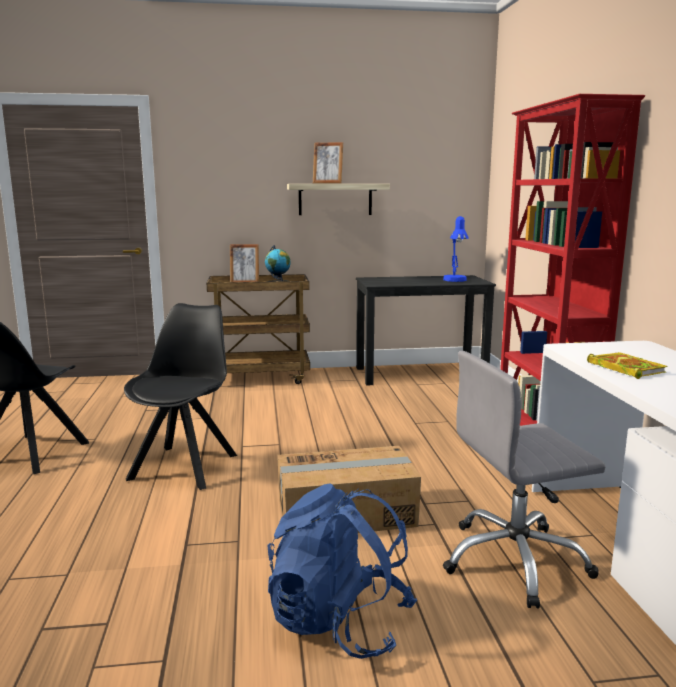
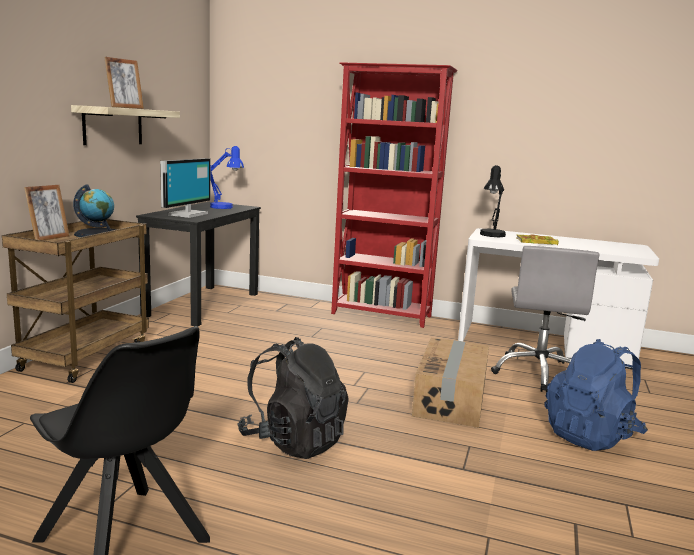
camera: 65 degrees left, 0 degrees up
(185, 466) = (293, 441): black chair -> black backpack
(393, 281) = (186, 214): none -> monitor
(602, 349) = (491, 235): none -> black table lamp

